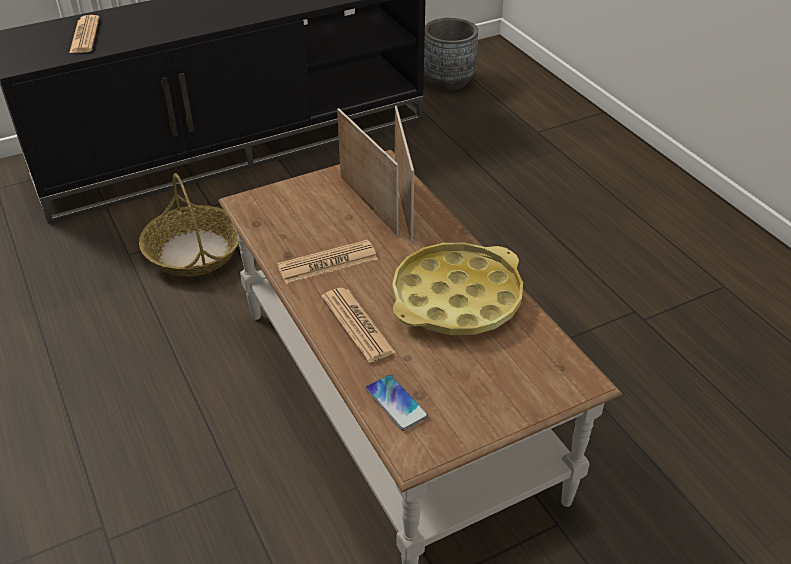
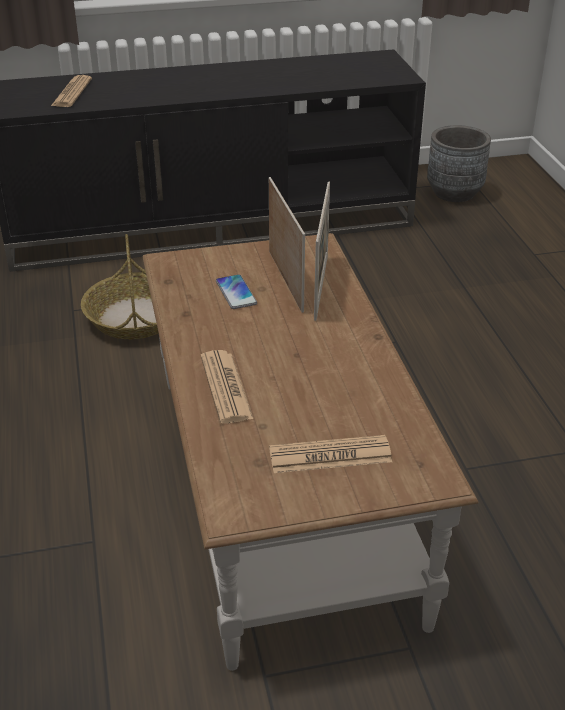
camera: 15 degrees right, 5 degrees down
(327, 263) = (221, 327): newspaper -> newspaper (330, 456)
(396, 403) = (233, 465): phone -> phone (236, 293)
(456, 298) = (338, 379): yellow tray -> none

